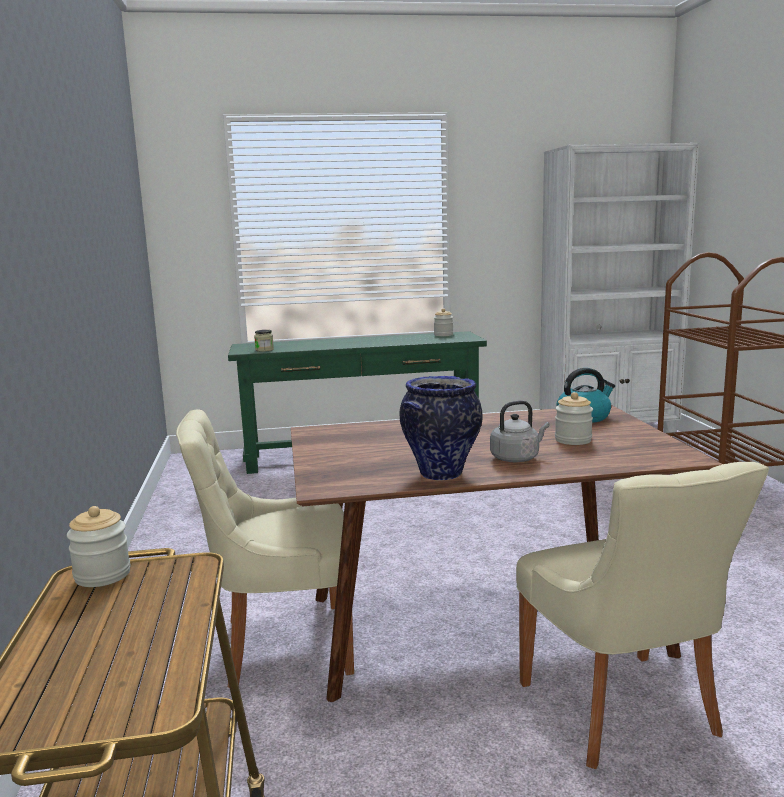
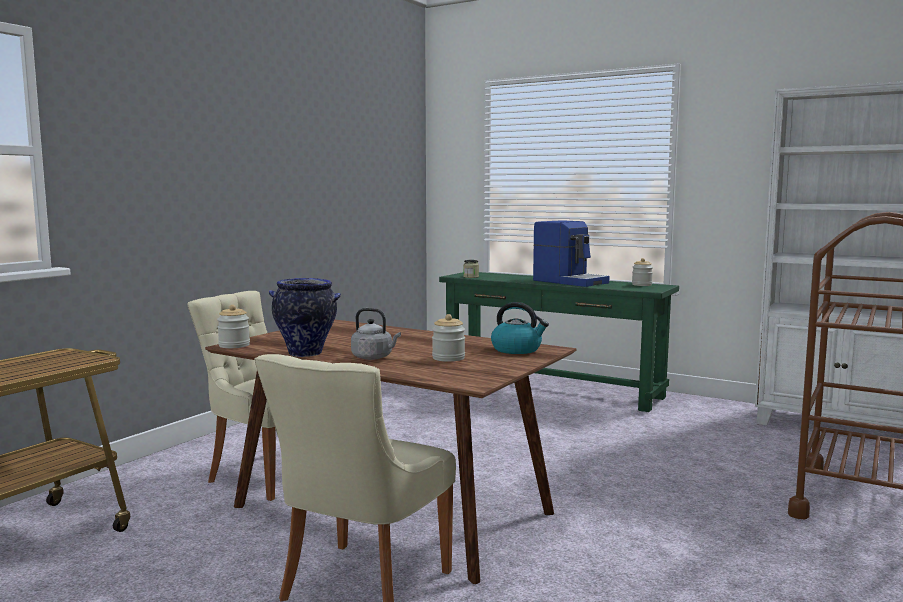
camera: 40 degrees right, 5 degrees down
(102, 575) = (66, 353): jar -> jar (234, 345)
(376, 340) = (570, 281): none -> coffee machine

